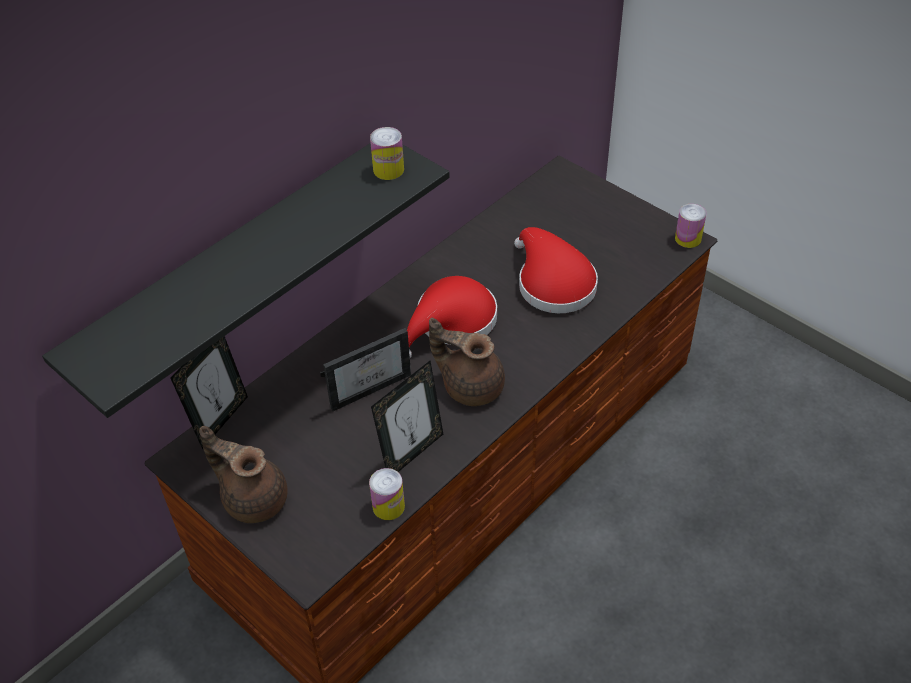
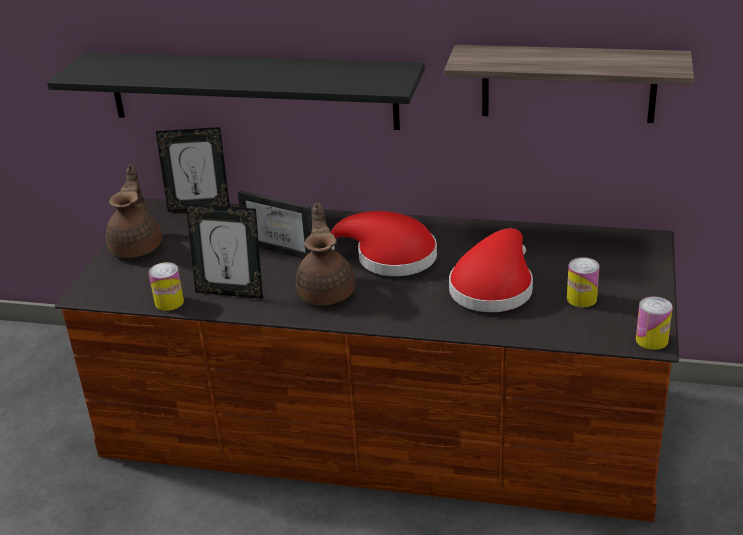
camera: 60 degrees right, 15 degrees down
(388, 170) = (380, 77): can -> can (581, 298)
(485, 82) = (568, 83): none -> shelf

